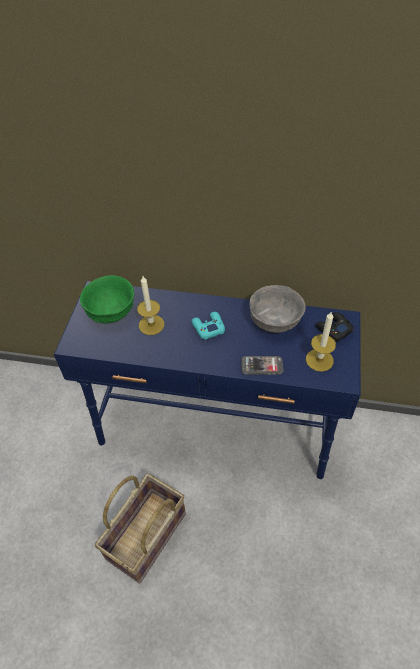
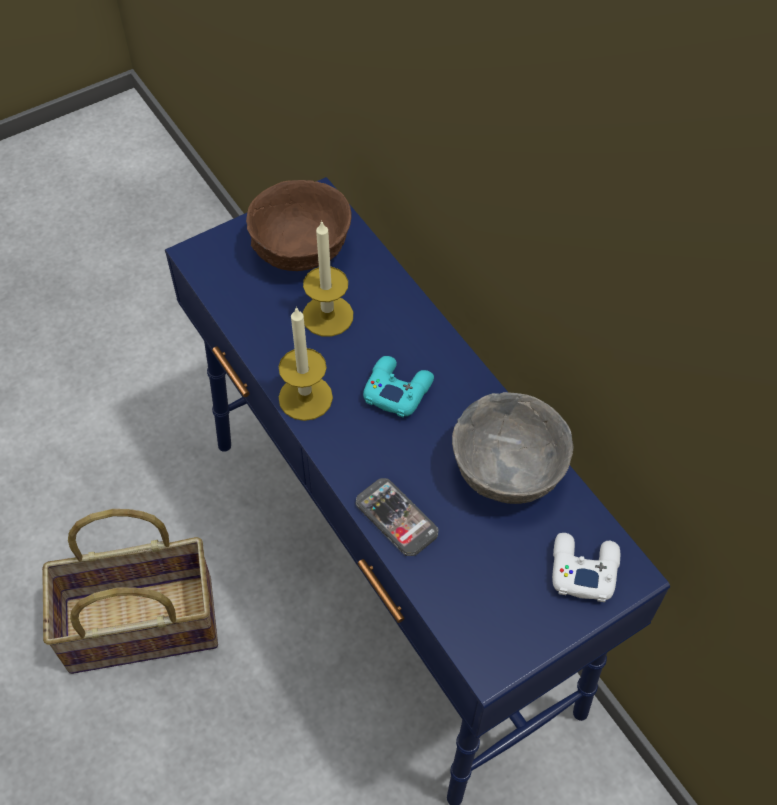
camera: 45 degrees right, 5 degrees up
(111, 312) = (301, 251): green bowl -> brown bowl
(319, 360) = (493, 593): candle -> candle (305, 397)
(333, 329) = (583, 569): black game controller -> white game controller

